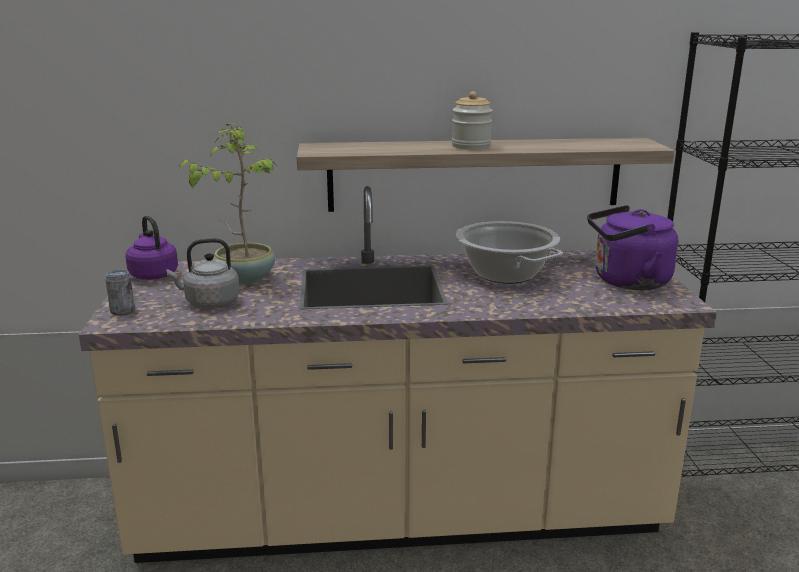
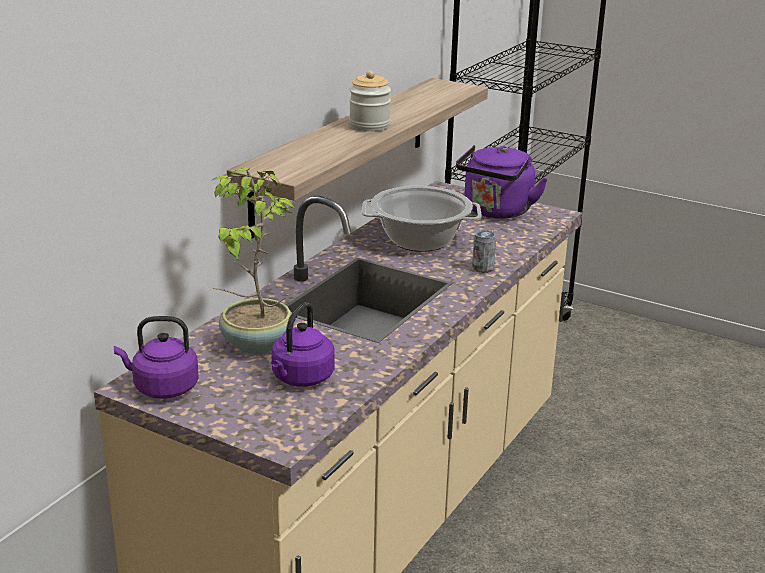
camera: 55 degrees left, 5 degrees up
(122, 311) = (258, 429): can -> can (482, 268)
(209, 303) = (301, 378): grey kettle -> purple kettle

